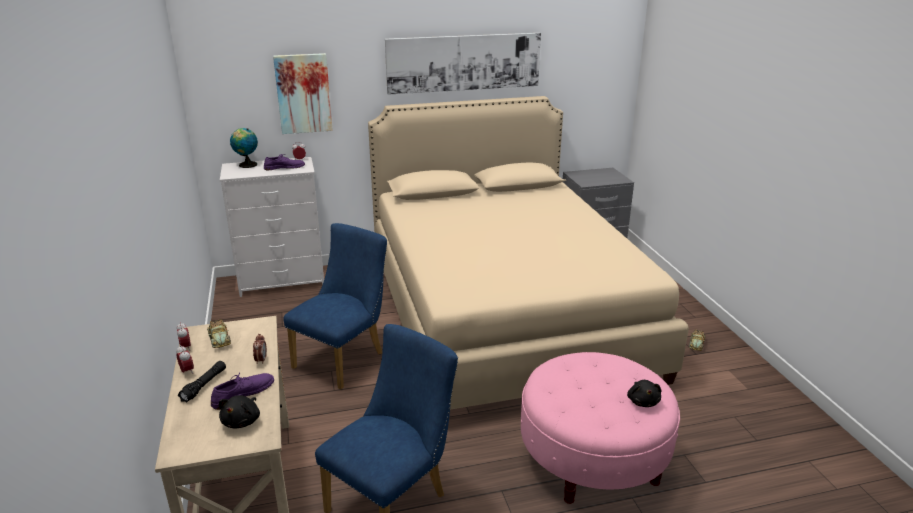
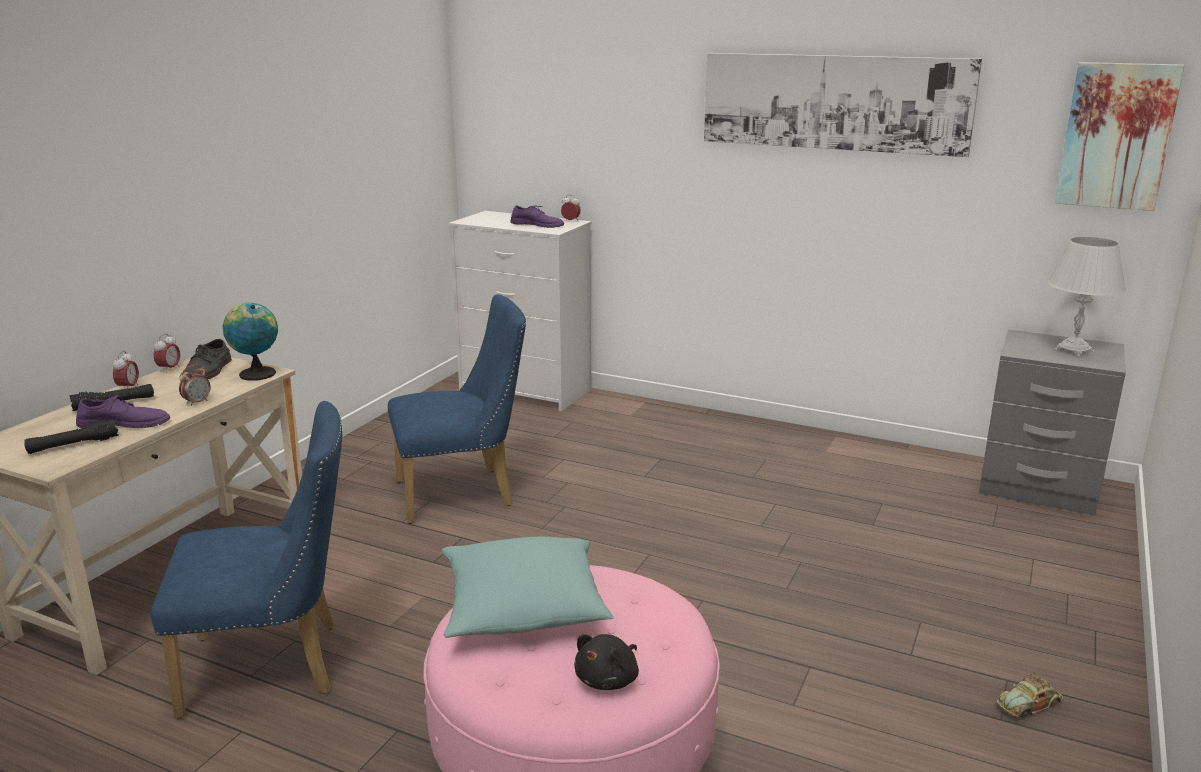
camera: 40 degrees right, 5 degrees down
(219, 338) = (208, 371): toy car -> grey shoe
(242, 421) = (73, 445): black plush toy -> black flashlight
(246, 165) = (504, 216): globe -> globe (256, 373)
(303, 93) = (590, 126): picture -> picture (1116, 136)
(503, 314) = (742, 523): beige bed -> none
(564, 391) = (523, 608): none -> turquoise pillow
(602, 176) = (1074, 350): none -> white table lamp

